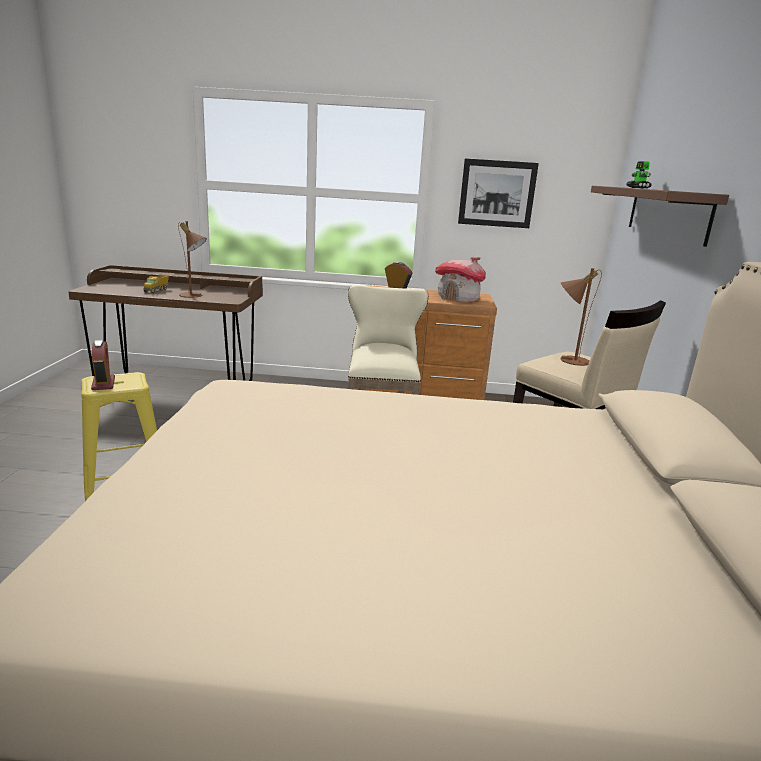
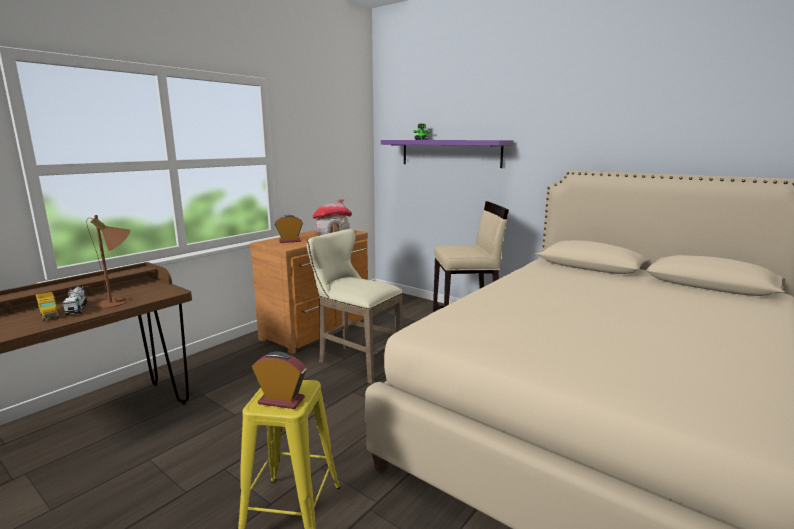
camera: 55 degrees left, 5 degrees down
(172, 292) = (77, 309): none -> toy truck
(497, 193) = (315, 150): picture -> none
(569, 359) = (457, 248): brown table lamp -> none
(667, 213) = (450, 153): brown shelf -> purple shelf

